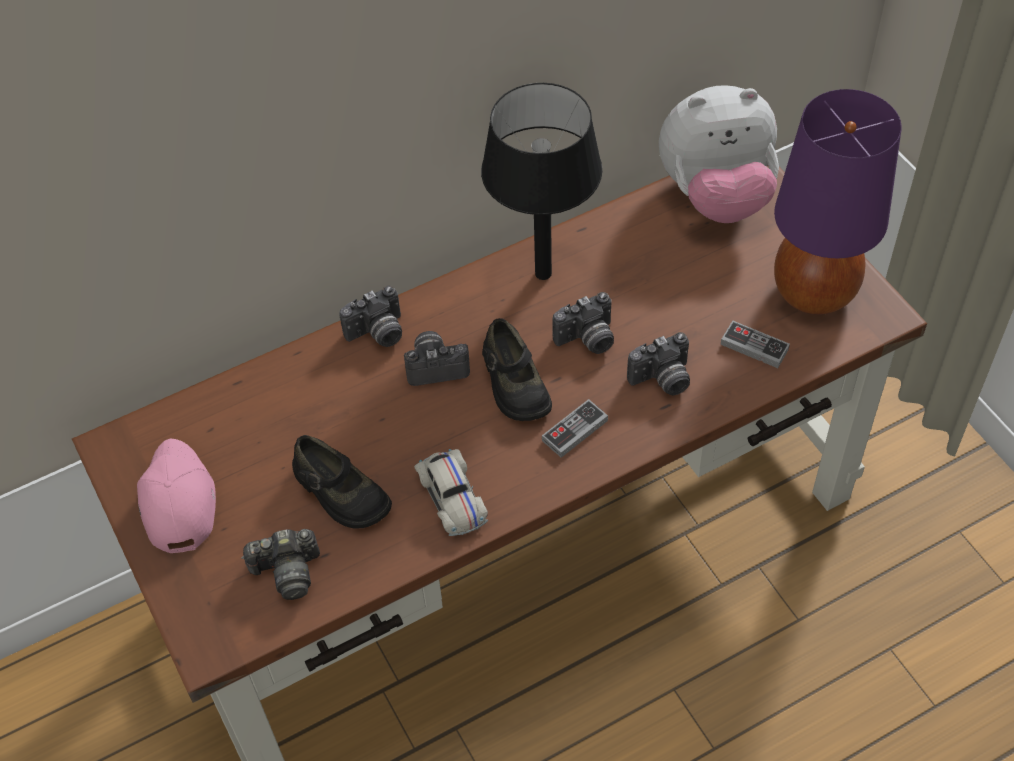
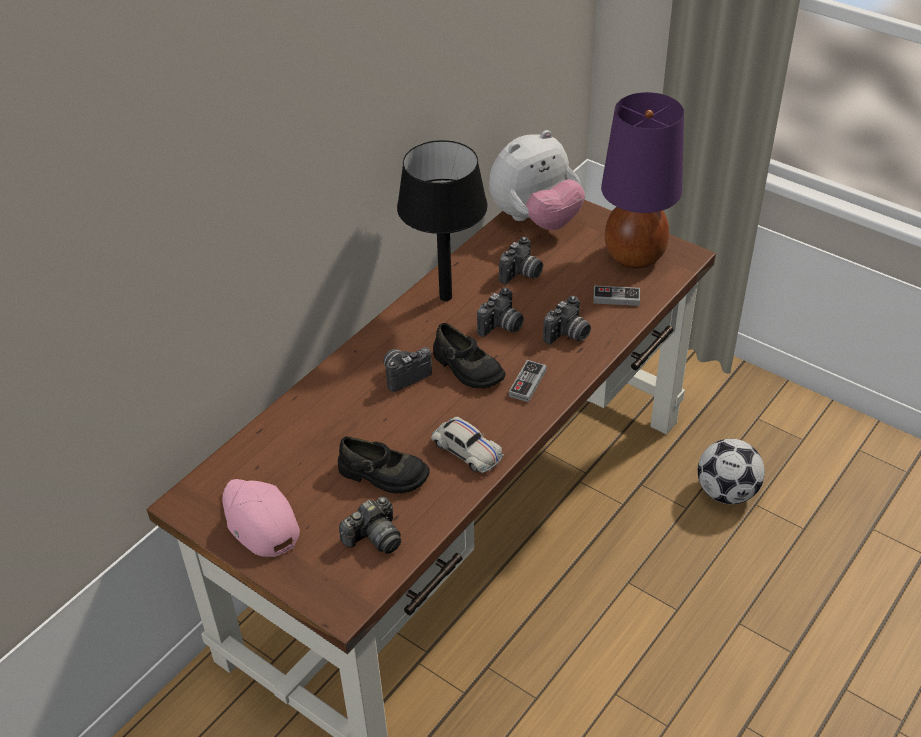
camera: 25 degrees left, 10 degrees down
(378, 334) = (349, 368): camera -> camera (522, 274)
(861, 618) = (726, 492): none -> football

